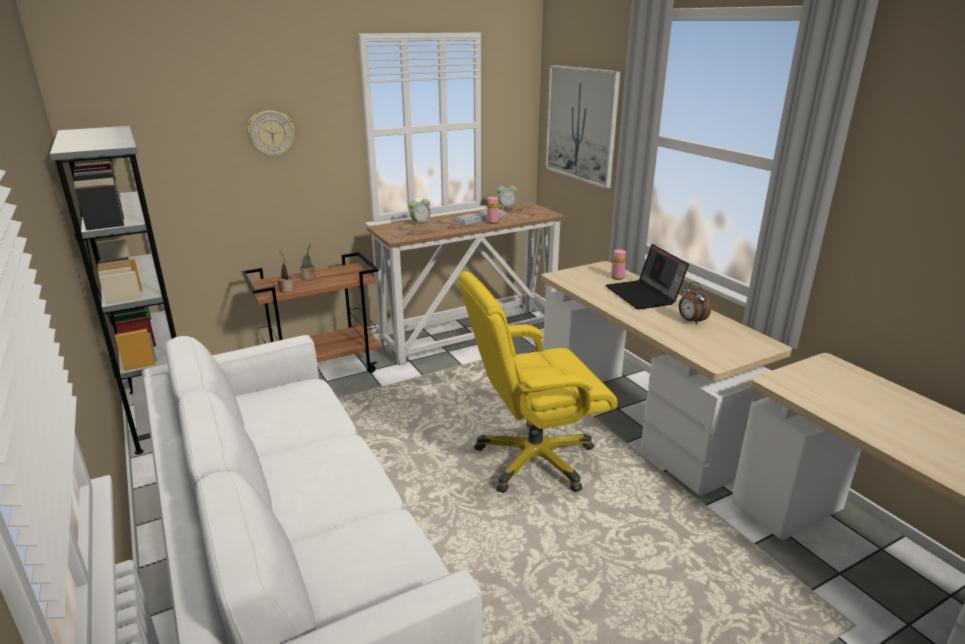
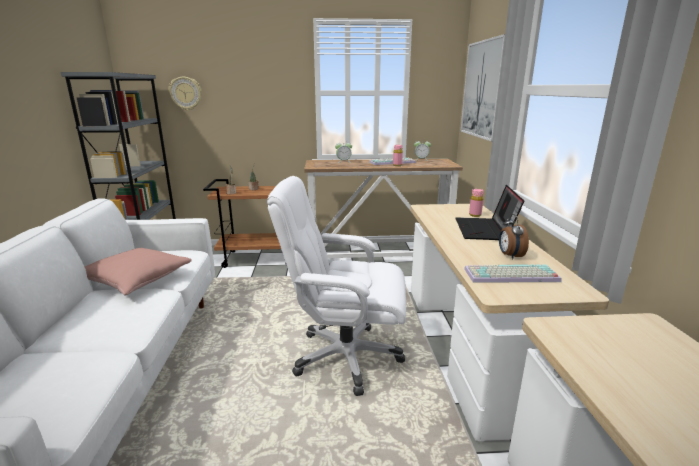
camera: 25 degrees right, 5 degrees down
(271, 134) = (246, 88): wall clock -> wall clock (186, 93)
(289, 434) = (136, 280): none -> pink pillow
(533, 460) = (345, 357): yellow office chair -> white office chair
(709, 342) = (510, 276): none -> keyboard

